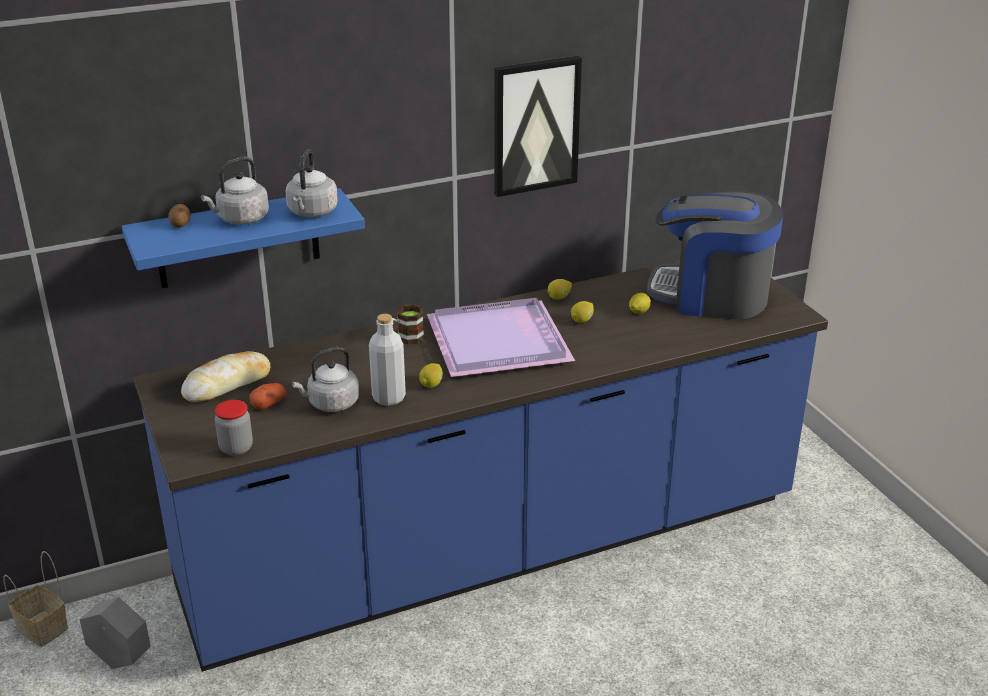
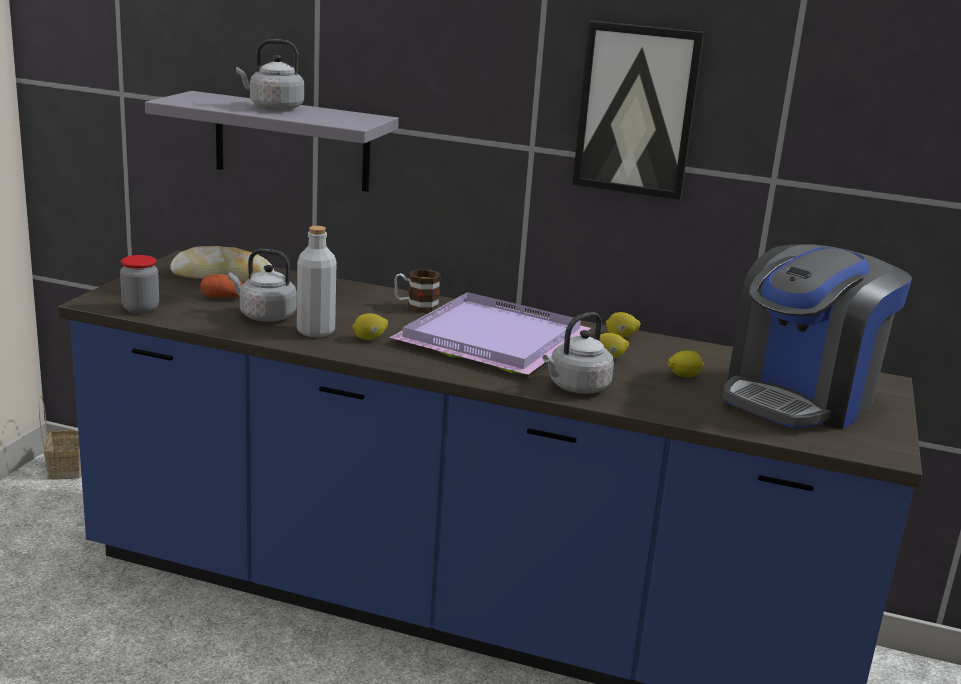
camera: 40 degrees right, 10 degrees down
(121, 659) = (75, 515): grey planter -> none
(180, 224) = (227, 99): potato -> none
(238, 239) = (292, 142): blue shelf -> grey shelf
(312, 212) = (334, 118): grey kettle -> grey kettle (576, 387)
(711, 296) = (800, 397): coffee machine -> coffee machine turned 105 degrees counterclockwise

